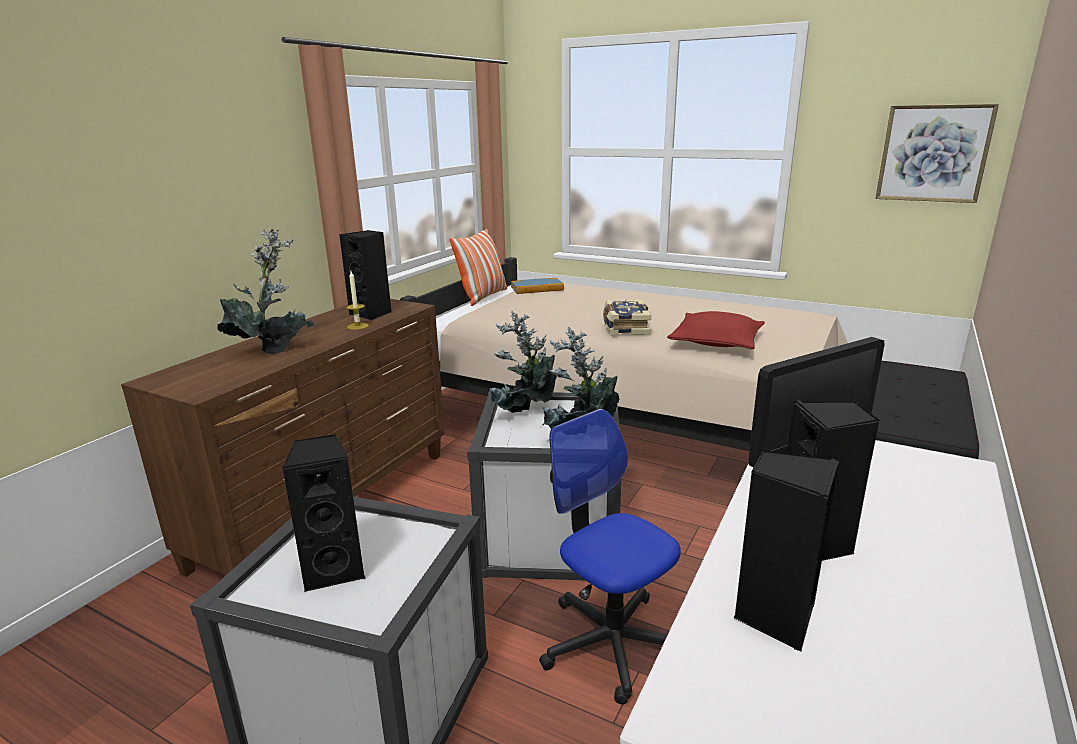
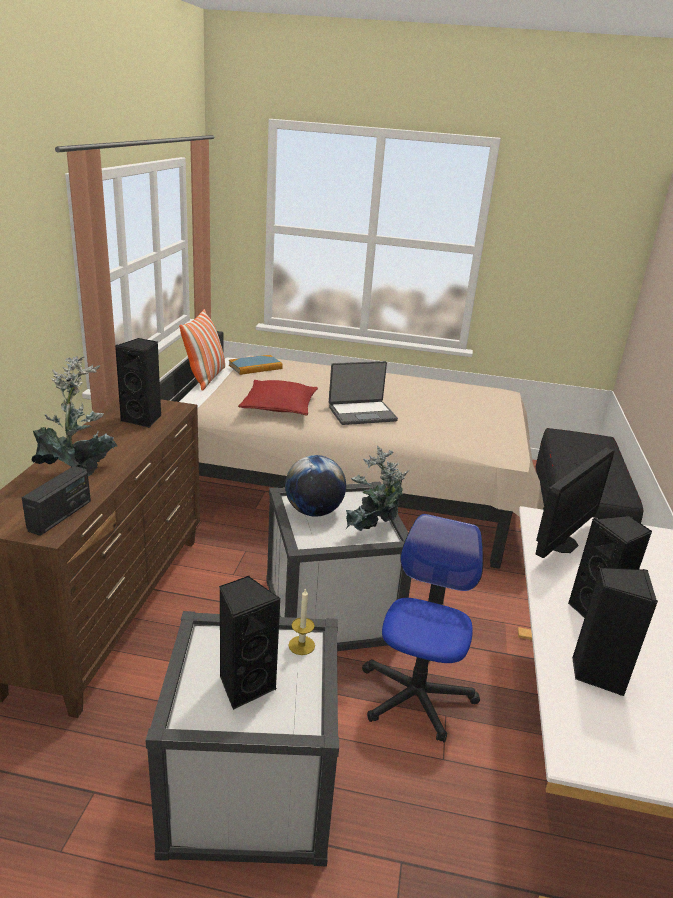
camera: 20 degrees left, 5 degrees up
(223, 380) = (60, 516): none -> radio
(357, 326) = (141, 436): candle -> candle (301, 645)
(525, 415) = (314, 511): potted plant -> globe
(610, 642) = (416, 696): office chair -> office chair turned 75 degrees clockwise
(625, 327) = (362, 413): book -> laptop
(716, 342) = (444, 427): red pillow -> red pillow (279, 406)
(933, 153) = (591, 259): picture -> none

